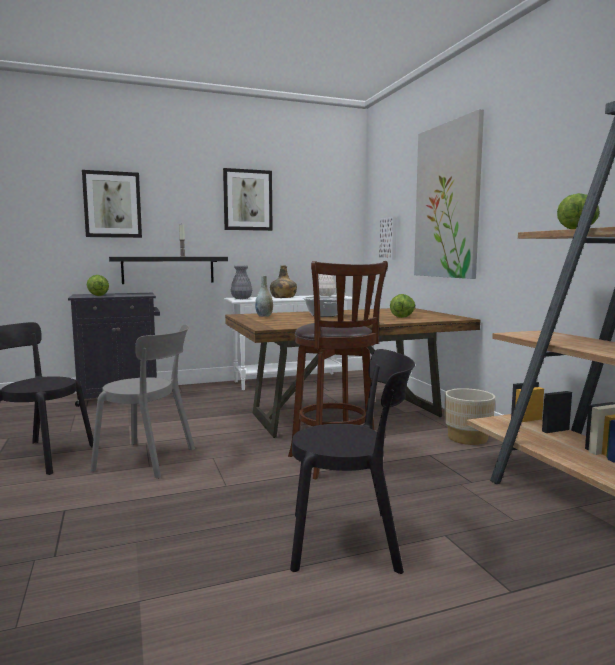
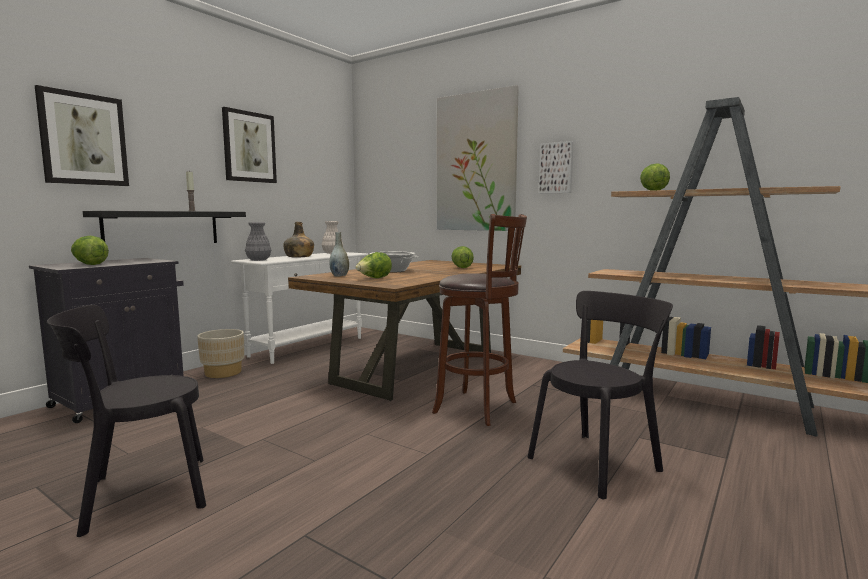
camera: 35 degrees left, 0 degrees up
(149, 460) = (303, 454): grey chair -> none
(278, 320) = (374, 278): none -> lettuce
(389, 238) = (395, 195): picture -> picture (556, 168)
(467, 438) = (534, 366): beige planter -> beige planter (223, 373)

